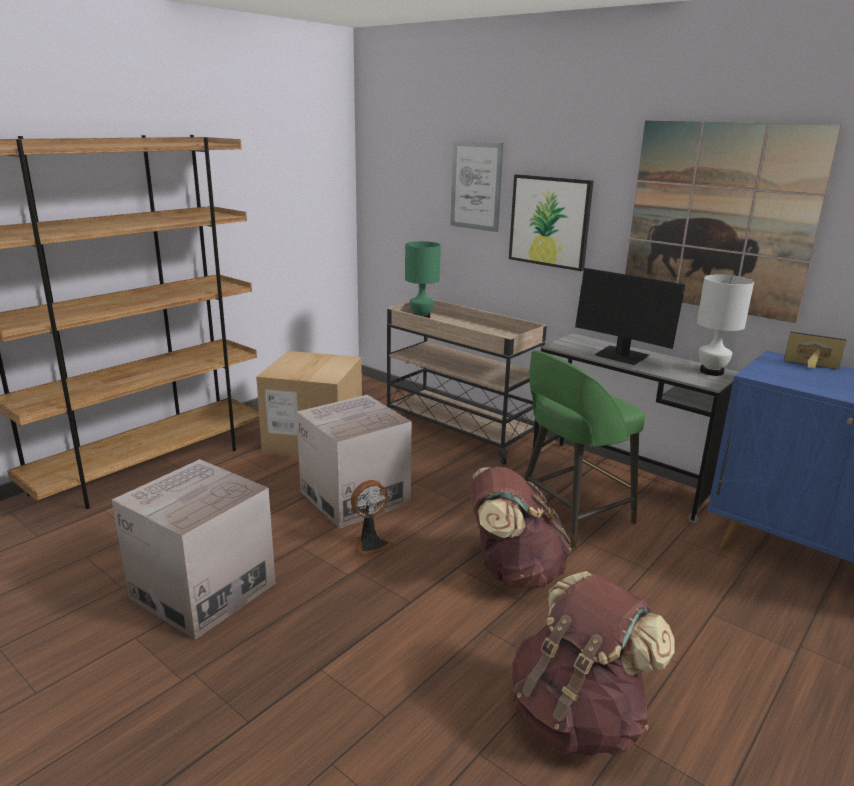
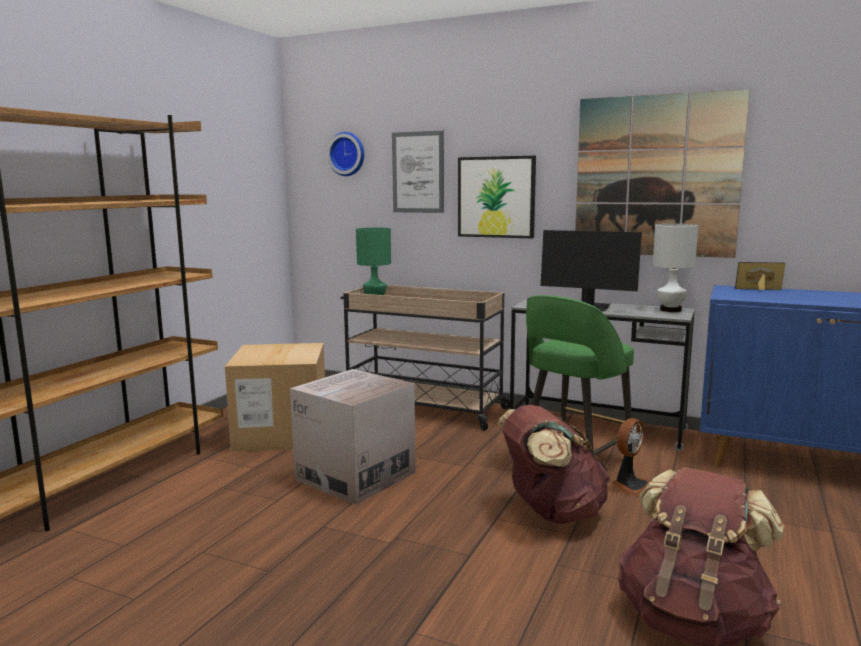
camera: 15 degrees left, 10 degrees down
(203, 590) = (236, 584): cardboard box -> none
(370, 544) = (397, 513): fan -> fan (630, 486)
(411, 159) = (347, 154): none -> wall clock

